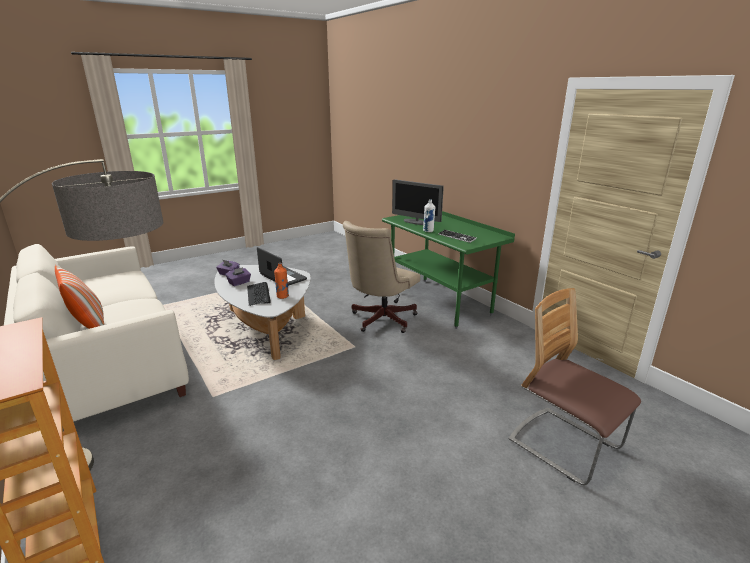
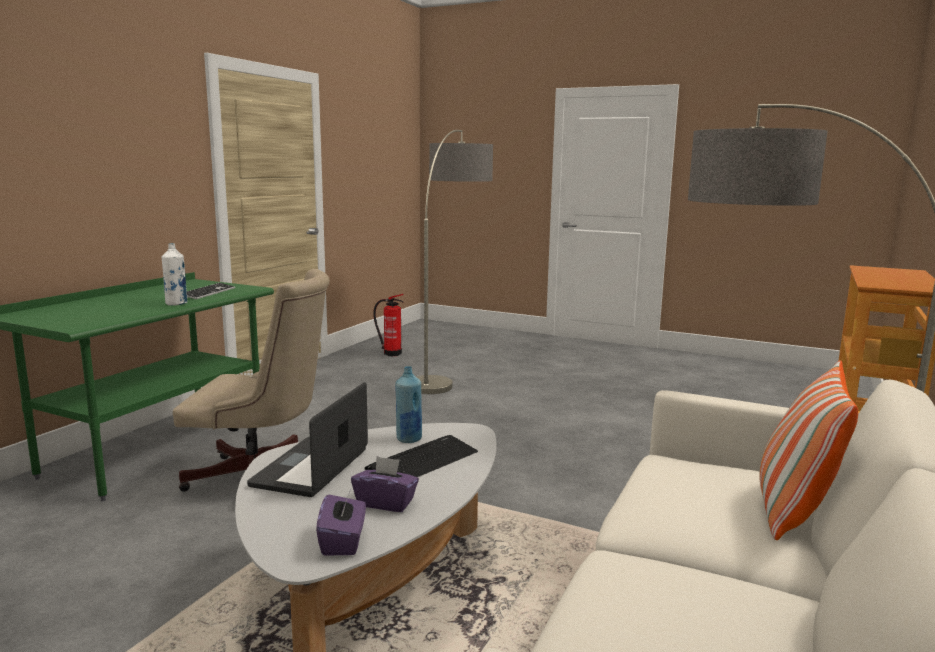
camera: 120 degrees left, 10 degrees down
(282, 296) = (408, 439): orange bottle -> blue bottle
(416, 222) = (110, 313): monitor -> none
(564, 445) = (450, 372): chair -> floor lamp
(654, 425) = (391, 353): none -> fire extinguisher

